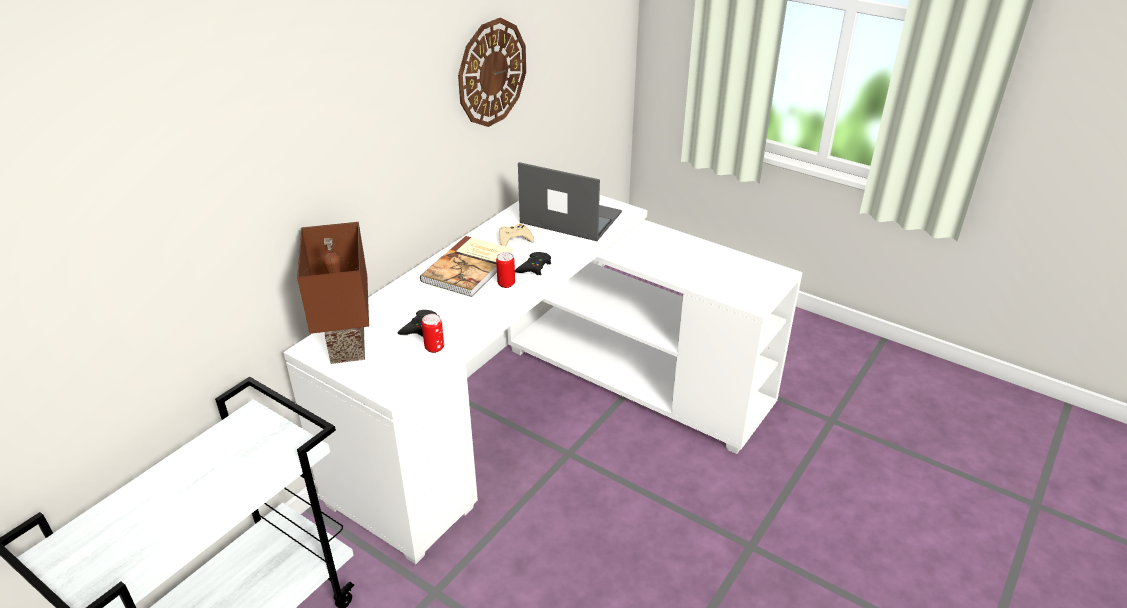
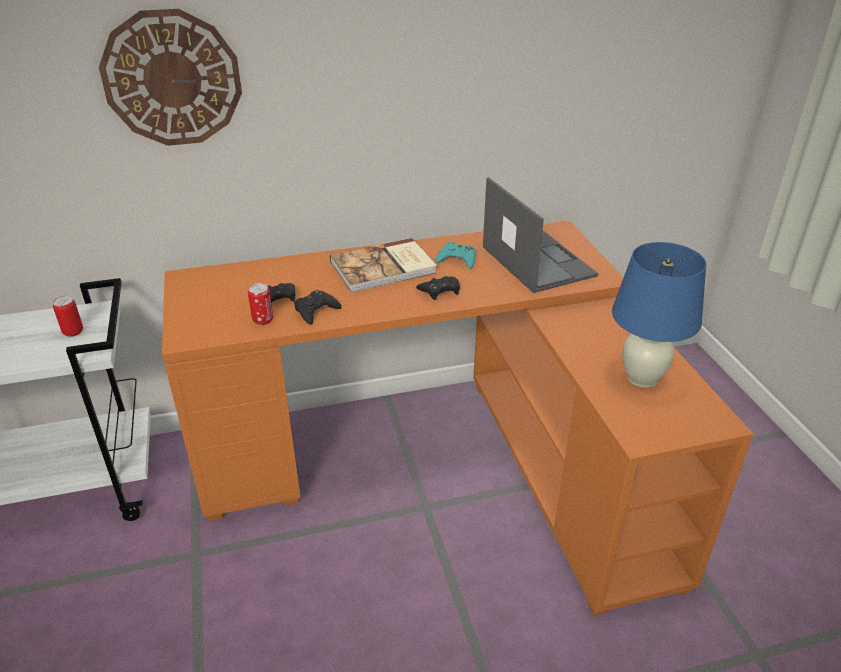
camera: 40 degrees right, 0 degrees up
(344, 345) = (207, 286): brown table lamp -> none
(465, 322) = (316, 311): none -> black game controller
(491, 73) = (491, 70): wall clock -> wall clock (172, 79)
(506, 284) = (395, 294): can -> can (73, 332)
(514, 239) = (457, 259): beige game controller -> turquoise game controller
(548, 414) = (447, 460): white desk -> orange desk
(715, 268) = (641, 378): none -> blue table lamp

